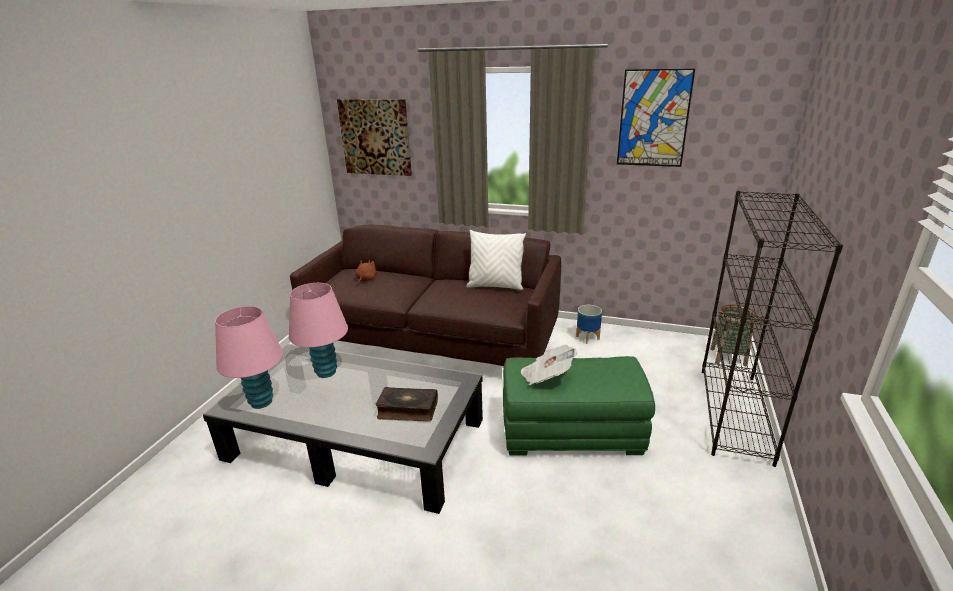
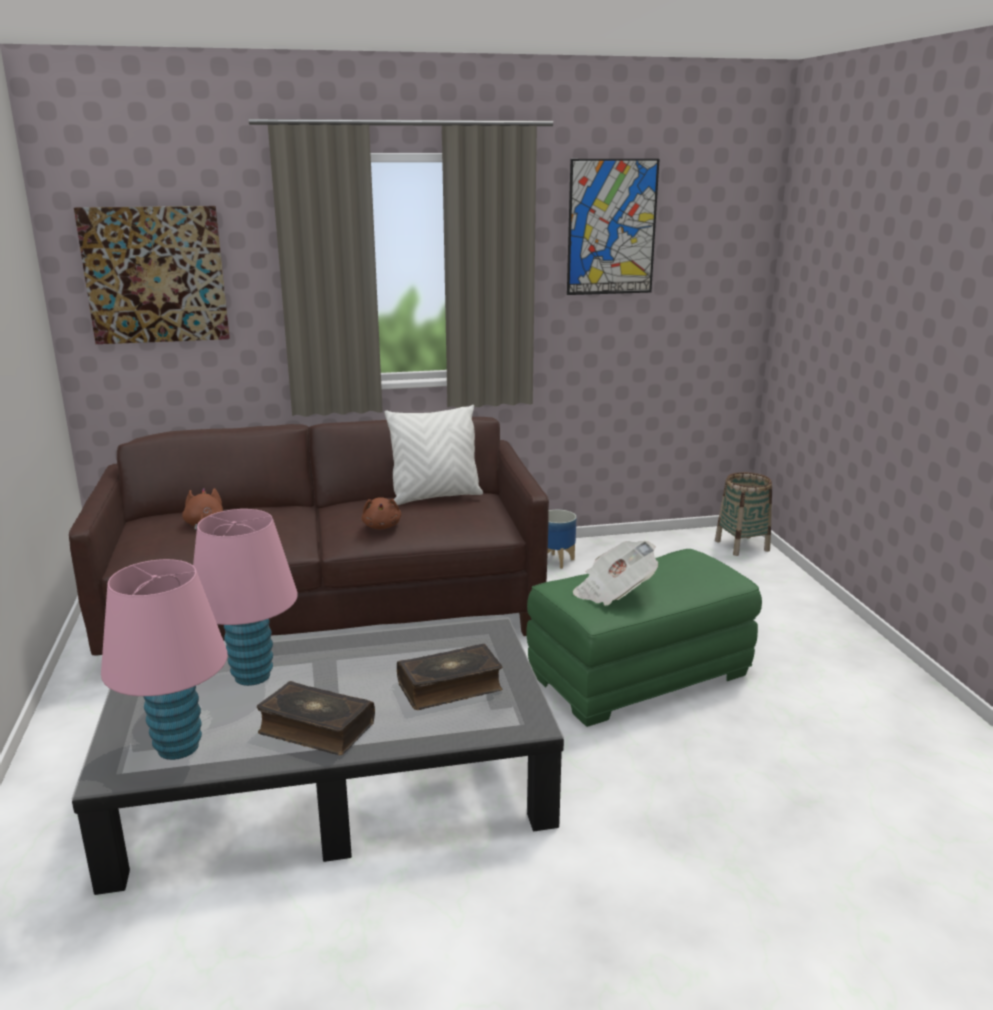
camera: 30 degrees left, 5 degrees down
(323, 413) = (315, 729): none -> book
(448, 299) = (382, 526): none -> brown plush toy
(735, 414) = (801, 604): black bookcase -> none

